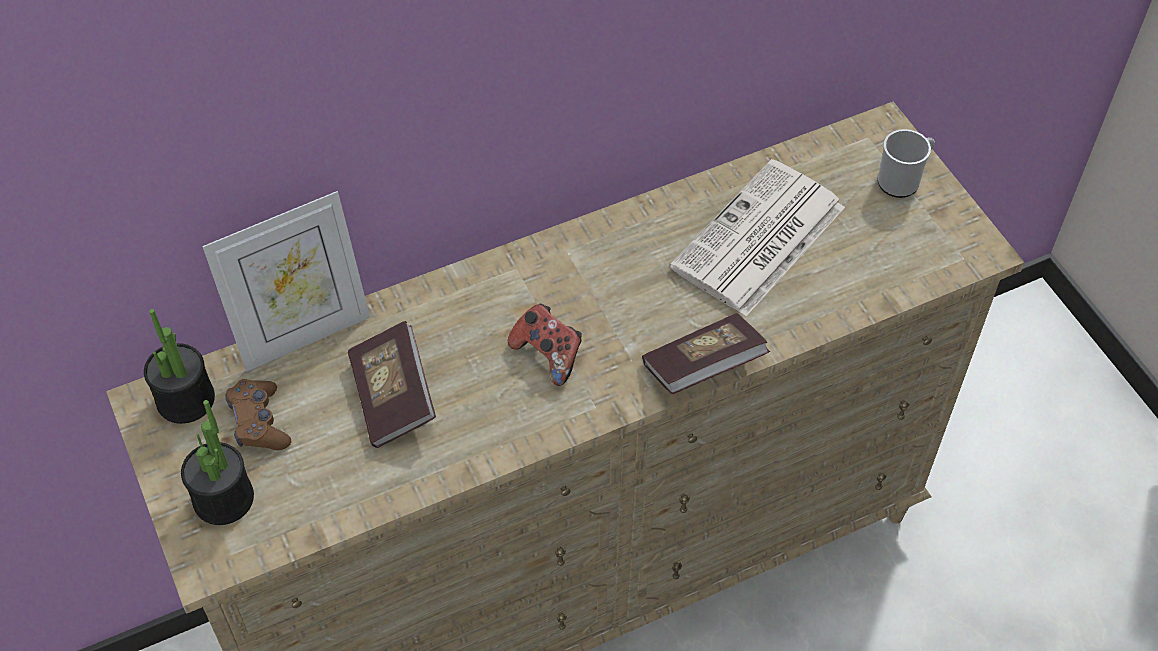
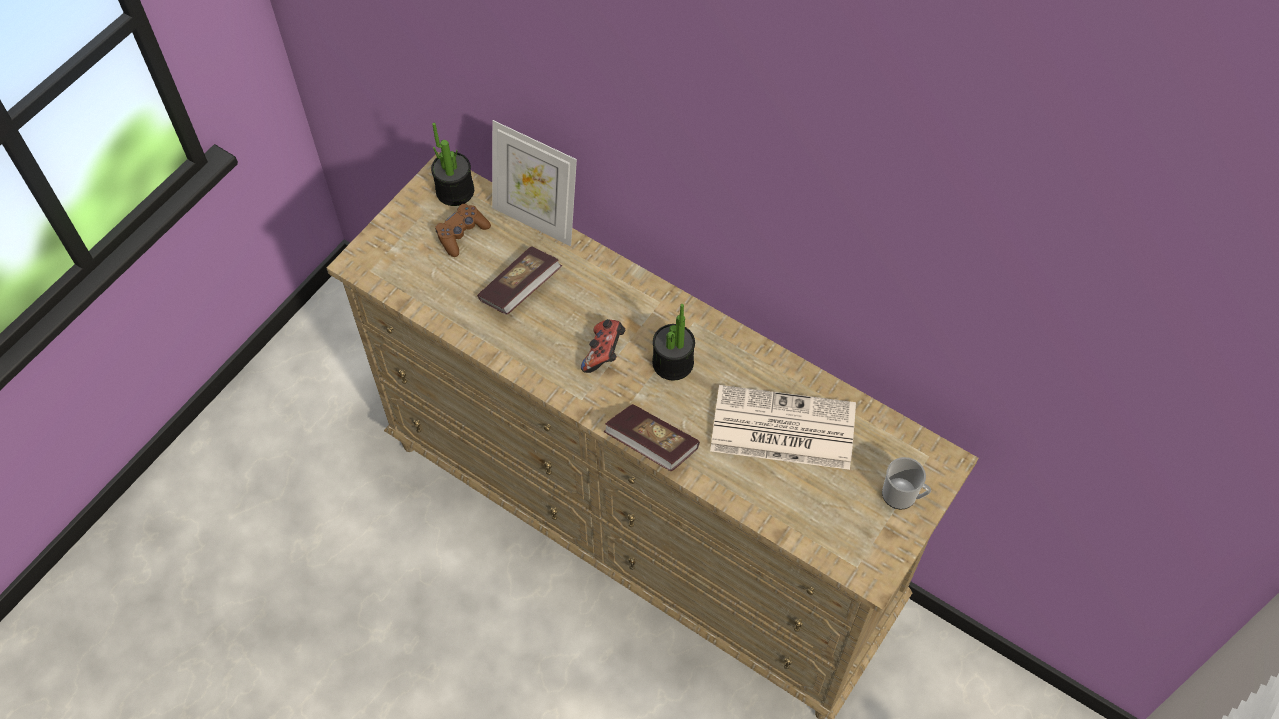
camera: 60 degrees right, 5 degrees up
(223, 499) = (402, 246): potted plant -> potted plant (673, 363)

